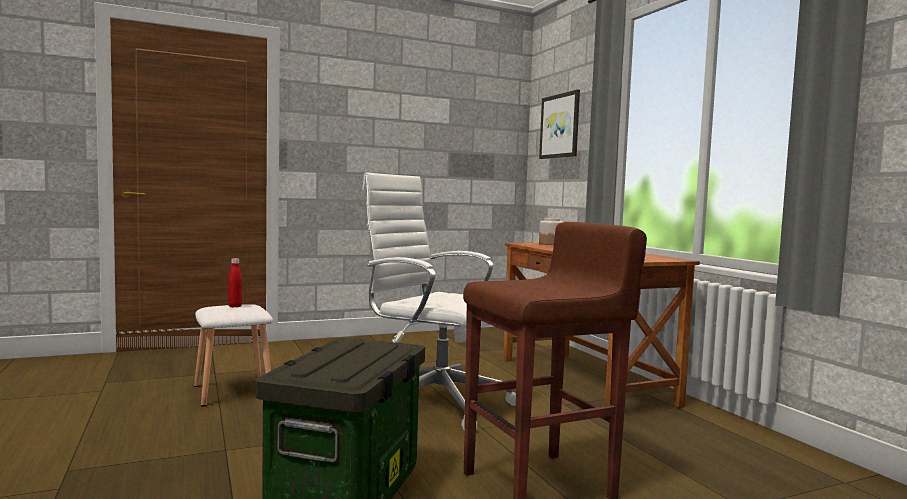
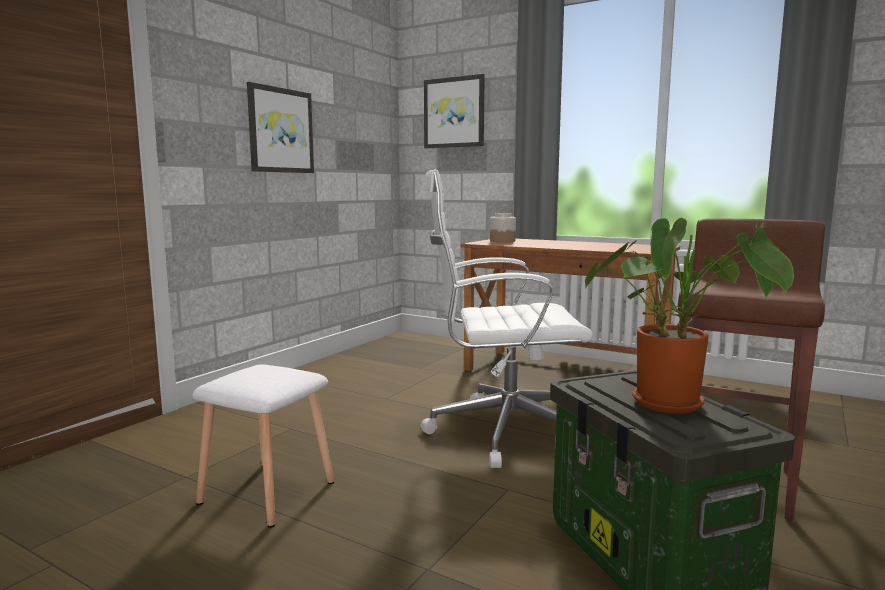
camera: 35 degrees left, 5 degrees up
(235, 306) = (258, 372): red bottle -> none
(352, 360) = (676, 404): none -> potted plant
(389, 146) = (280, 130): none -> picture

